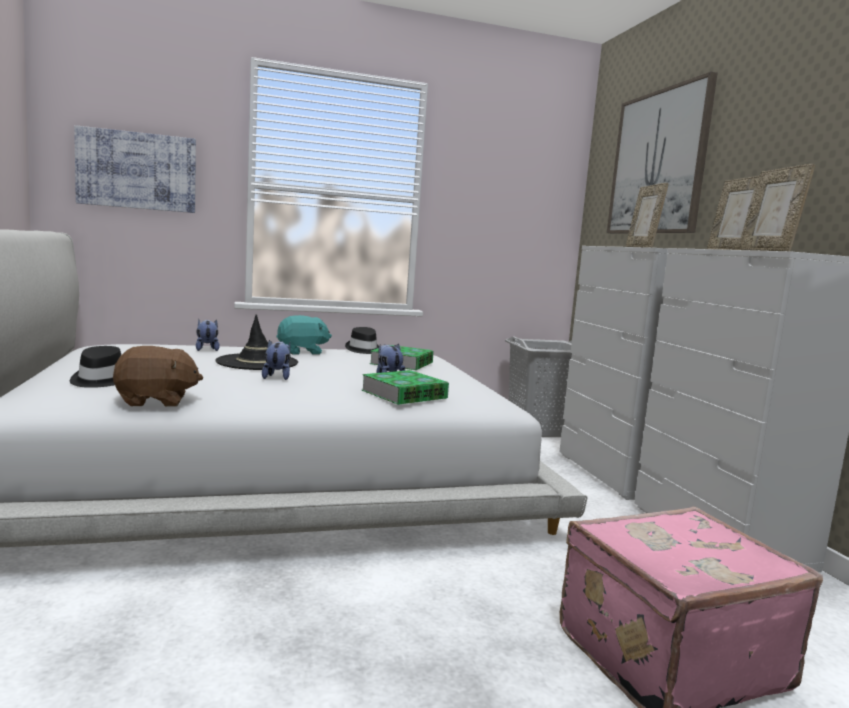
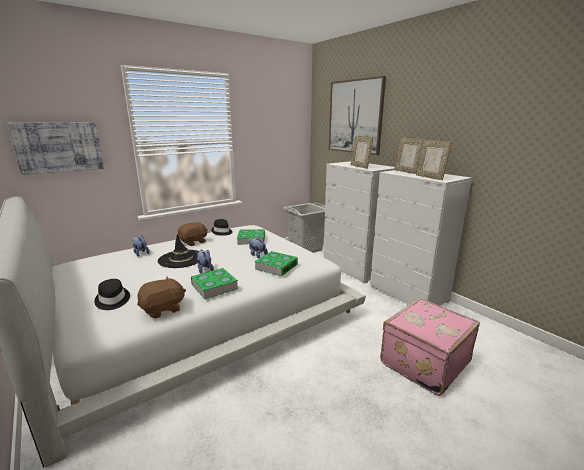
camera: 20 degrees left, 10 degrees up
(267, 394) = (214, 286): none -> book
(302, 352) = (194, 242): turquoise plush toy -> brown plush toy

